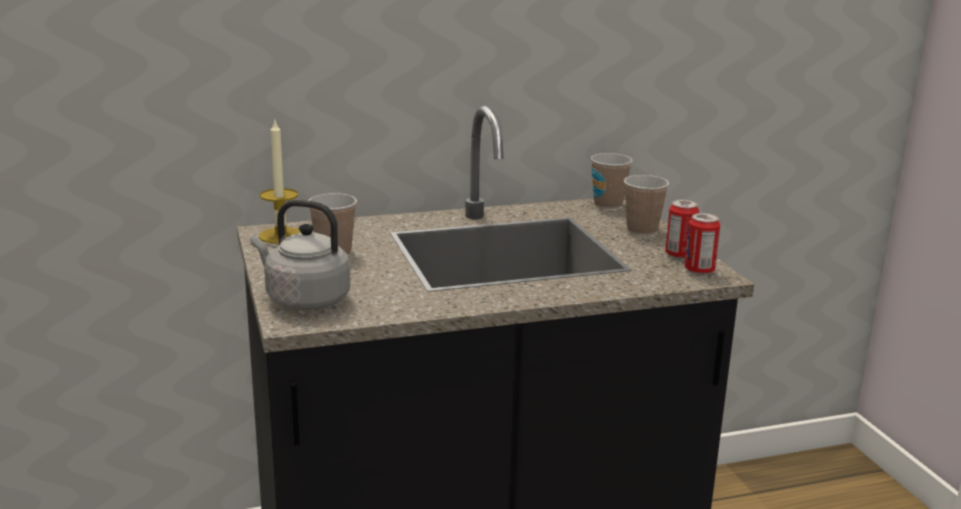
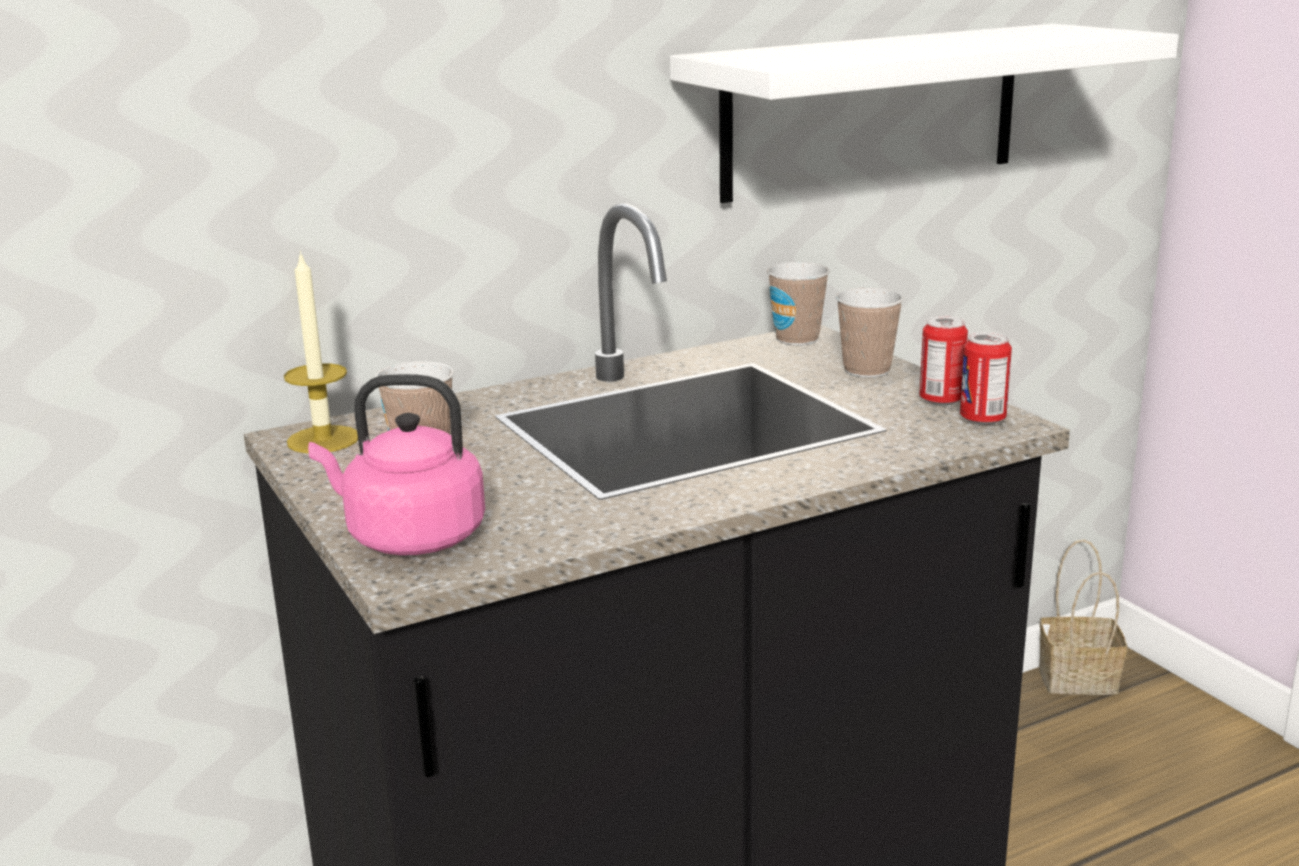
camera: 10 degrees left, 0 degrees up
(304, 300) = (409, 537): grey kettle -> pink kettle
(680, 56) = (873, 111): none -> white shelf
(815, 465) = (1080, 678): none -> basket

